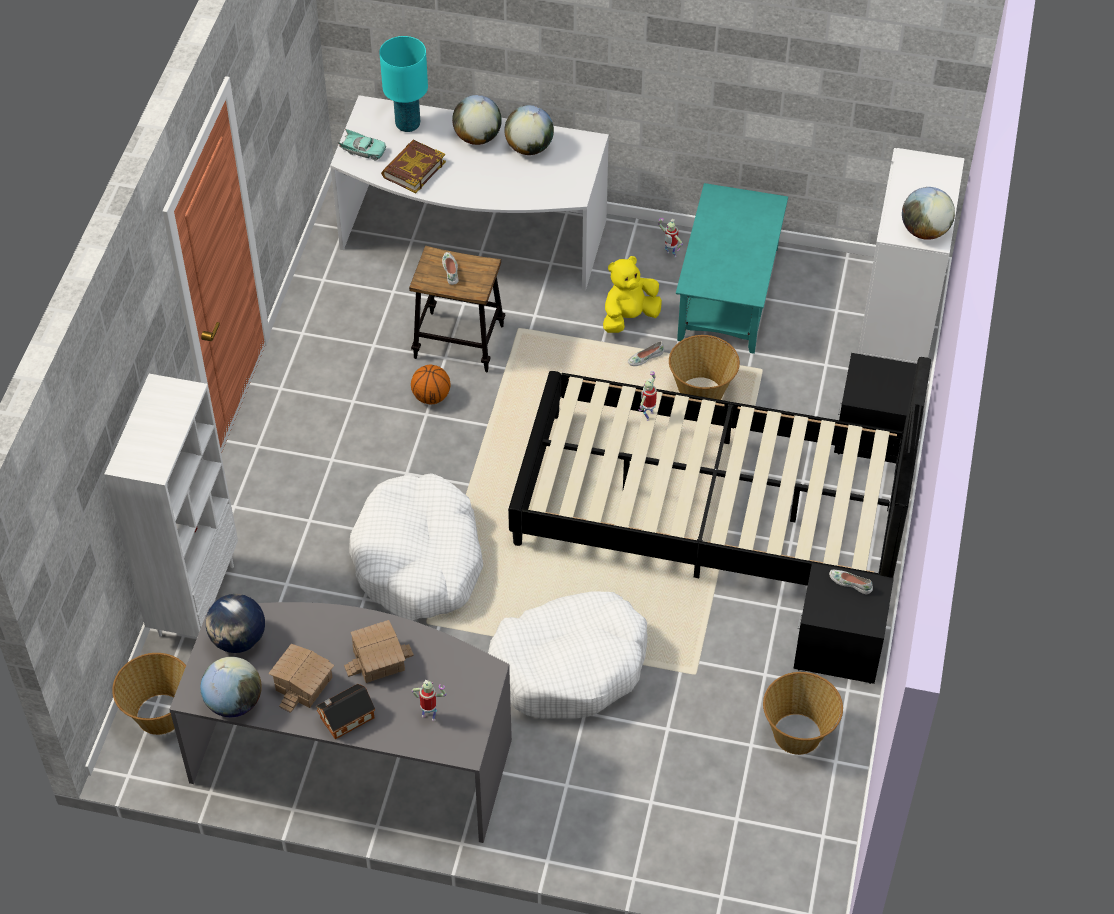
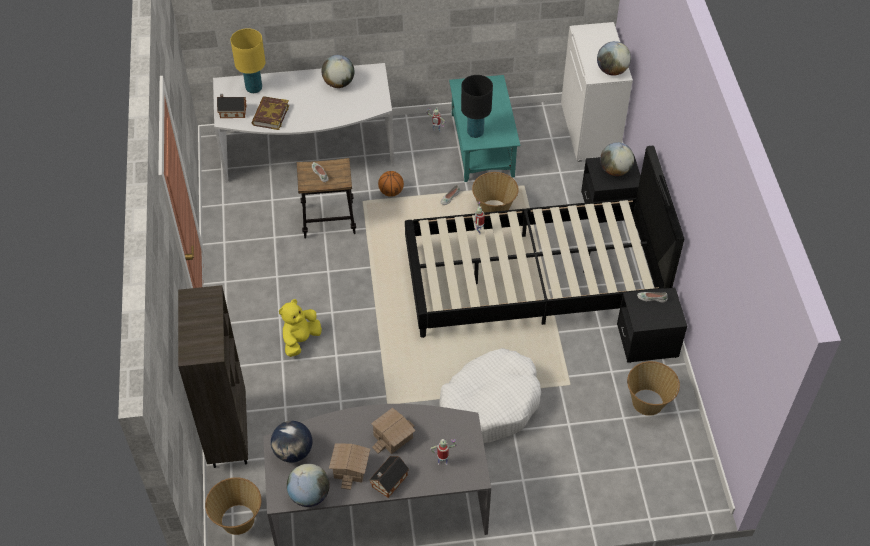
camera: 20 degrees left, 0 degrees up
(195, 599) = (228, 435): white bookcase -> brown bookcase
(363, 150) = (232, 112): turquoise toy car -> toy house
(407, 124) = (254, 88): turquoise table lamp -> yellow table lamp
(419, 560) = (364, 365): white dog bed -> none
(431, 397) = (326, 259): basketball -> basketball (391, 192)
(477, 137) = (303, 85): globe -> globe (615, 170)
(629, 317) = (428, 176): yellow plush toy -> yellow plush toy (300, 340)
(706, 271) = (475, 132): none -> black table lamp

